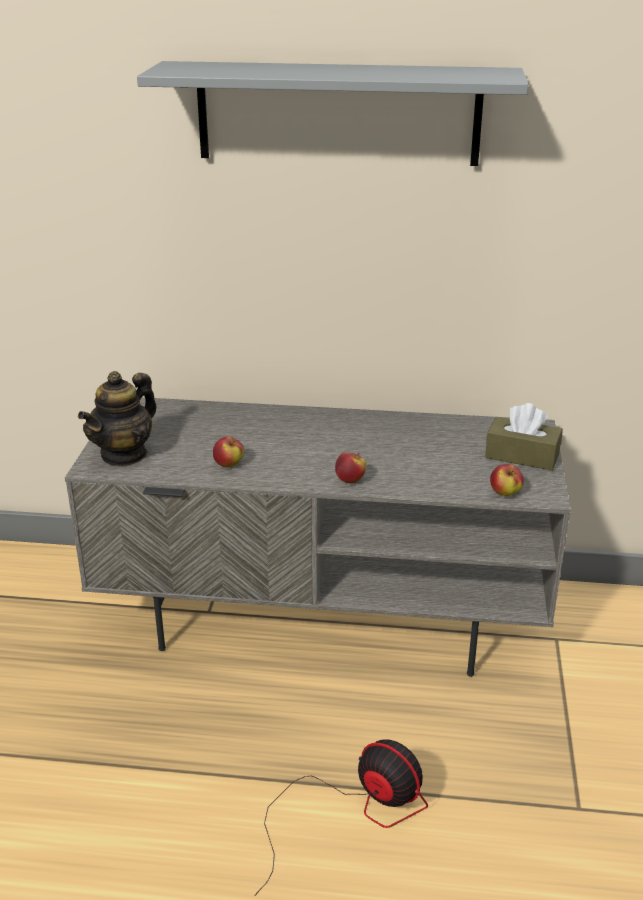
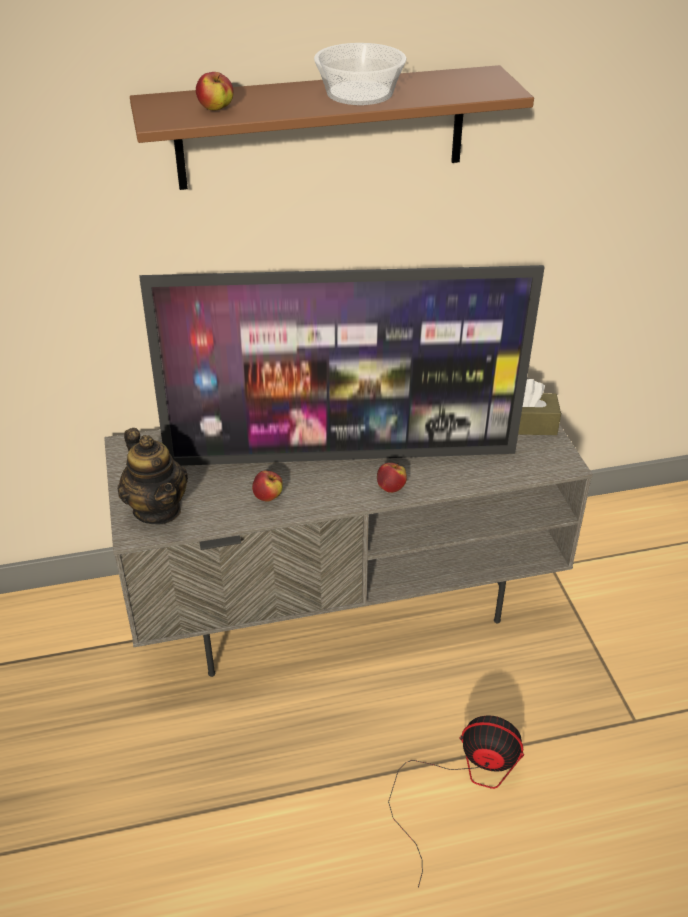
camera: 20 degrees left, 10 degrees up
(124, 454) = (157, 509): teapot -> teapot turned 45 degrees counterclockwise
(321, 447) = (342, 456): none -> television
(338, 113) = (321, 128): grey shelf -> brown shelf
(362, 71) = (361, 93): none -> bowl
(505, 493) = (531, 470): apple -> apple (216, 109)

